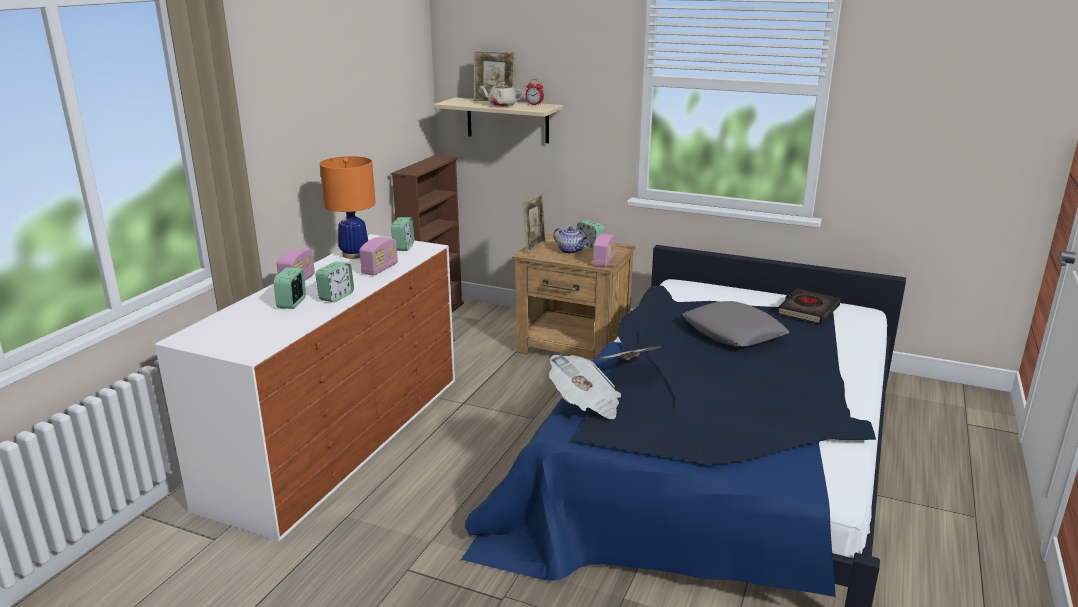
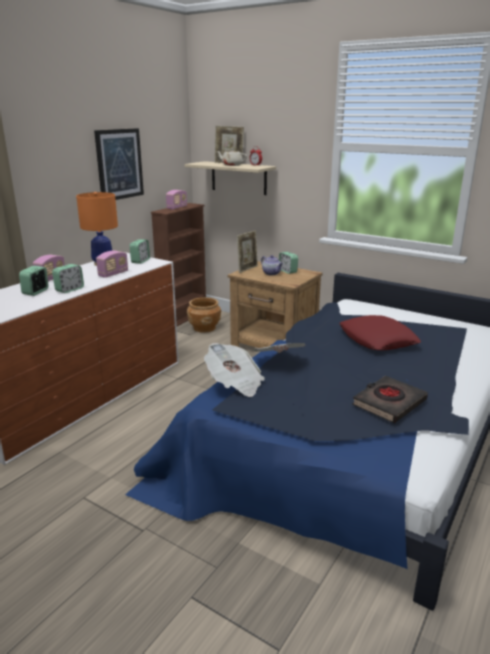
camera: 10 degrees right, 0 degrees up
(354, 112) = (119, 164): none -> picture
(470, 329) = (204, 328): none -> brown planter
(604, 261) = (293, 281): radio -> radio (177, 208)
(733, 332) = (377, 339): grey pillow -> red pillow
(807, 310) = (445, 328): black book -> black book (388, 403)

